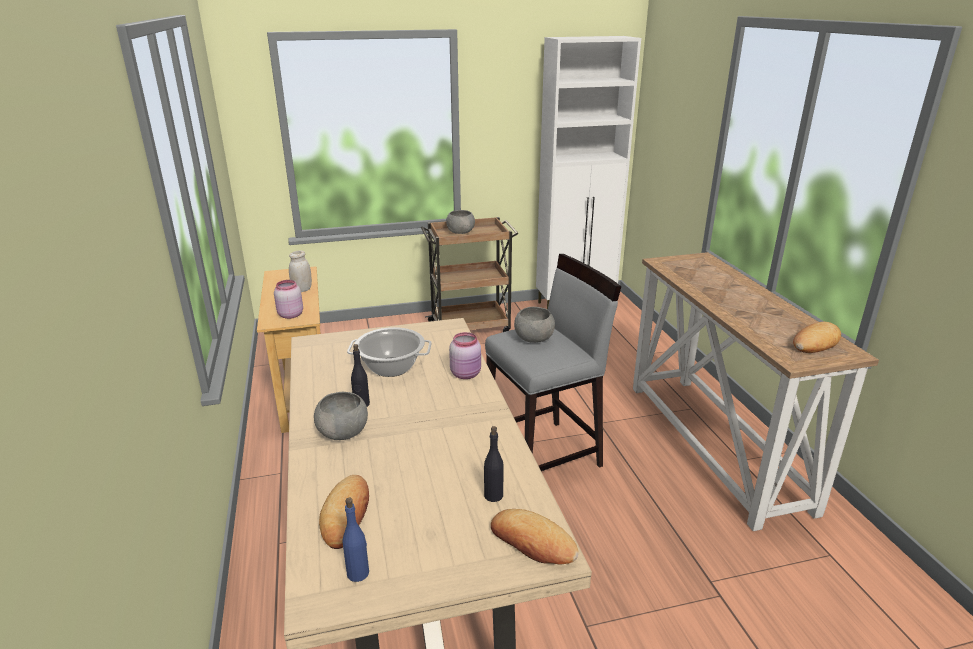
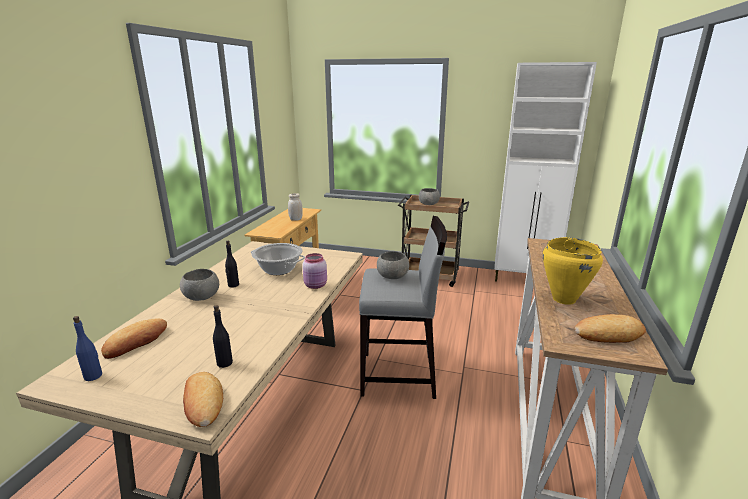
camera: 30 degrees right, 5 degrees down
(290, 315) = (270, 230): pink jar -> none
(749, 320) = (563, 299): none -> yellow cooking pot

